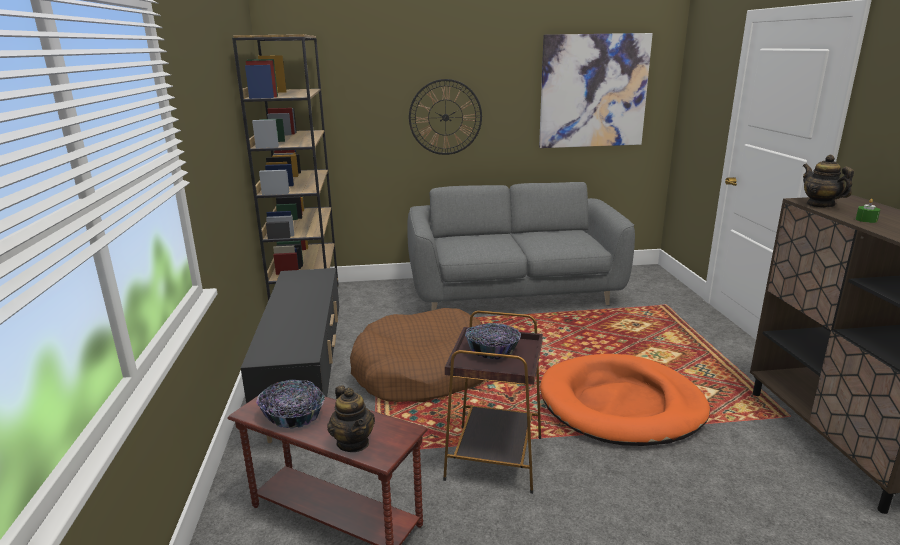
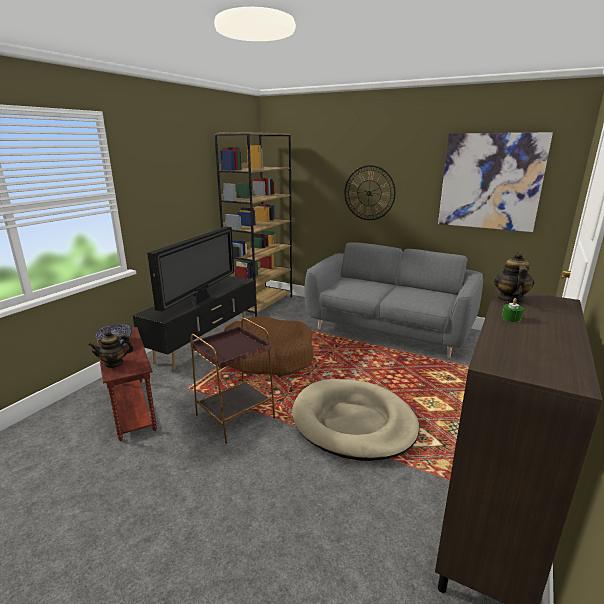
camera: 35 degrees right, 0 degrees up
(313, 314) = (201, 300): none -> television
(353, 443) = (114, 363): teapot -> teapot turned 60 degrees clockwise
(493, 350) = (233, 344): bowl -> none
(621, 405) = (353, 422): orange dog bed -> beige dog bed

